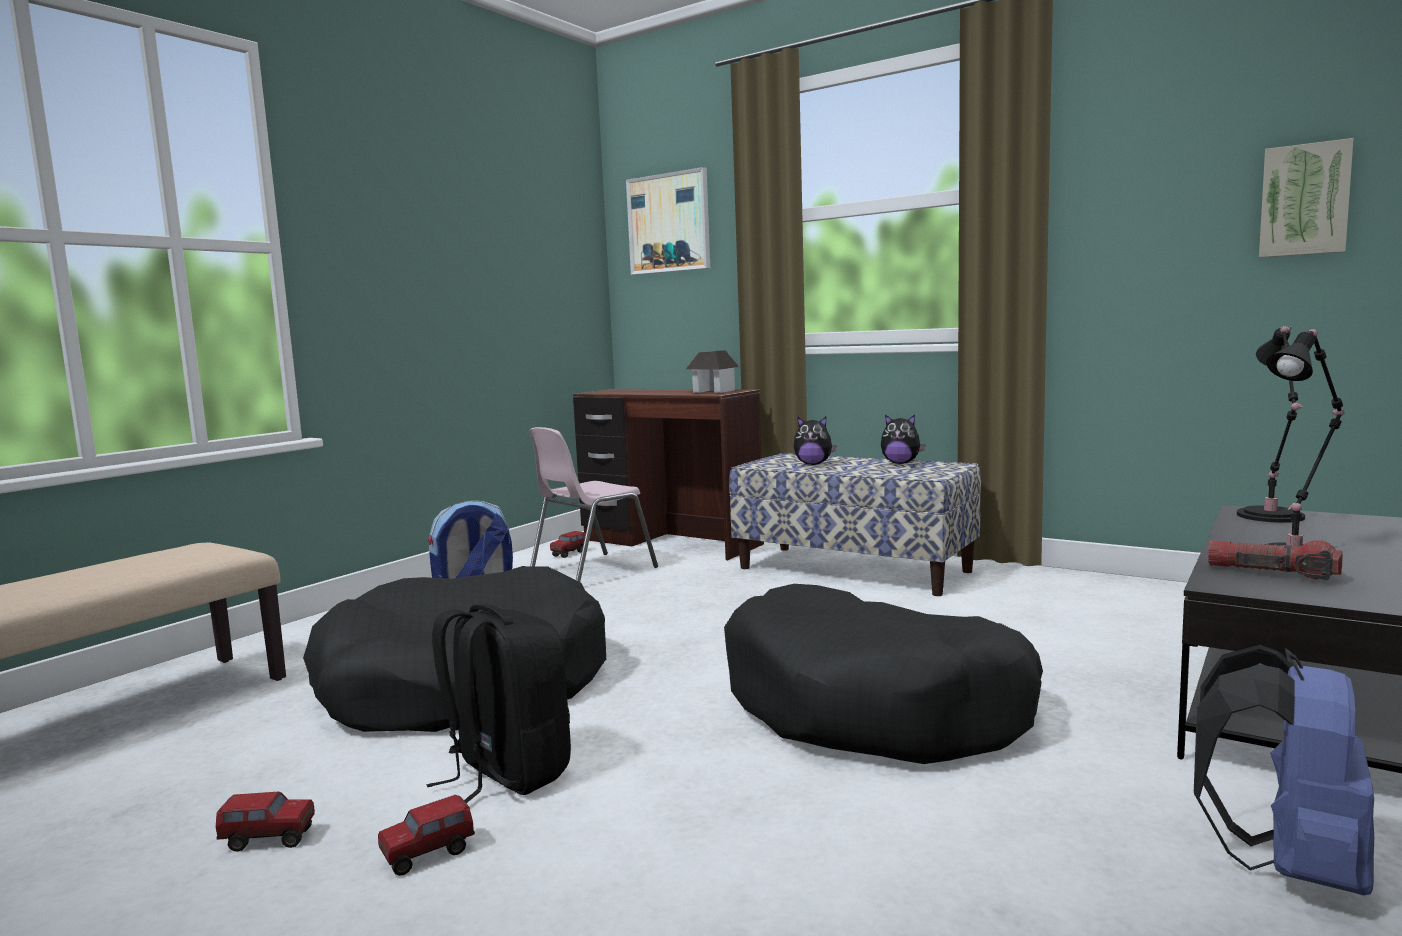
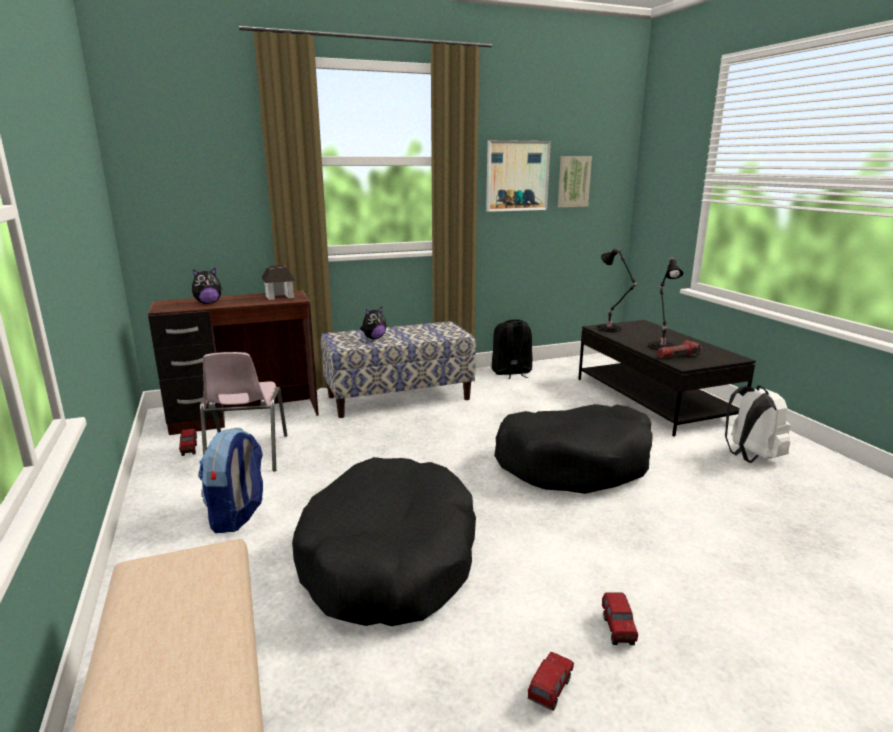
camera: 55 degrees left, 10 degrees up
(505, 773) = (543, 580): black backpack -> black backpack (511, 373)
(669, 223) = (183, 154): picture -> picture (517, 176)
(901, 463) = (416, 328): plush toy -> plush toy (208, 303)
(1288, 866) = (750, 456): blue backpack -> white backpack

